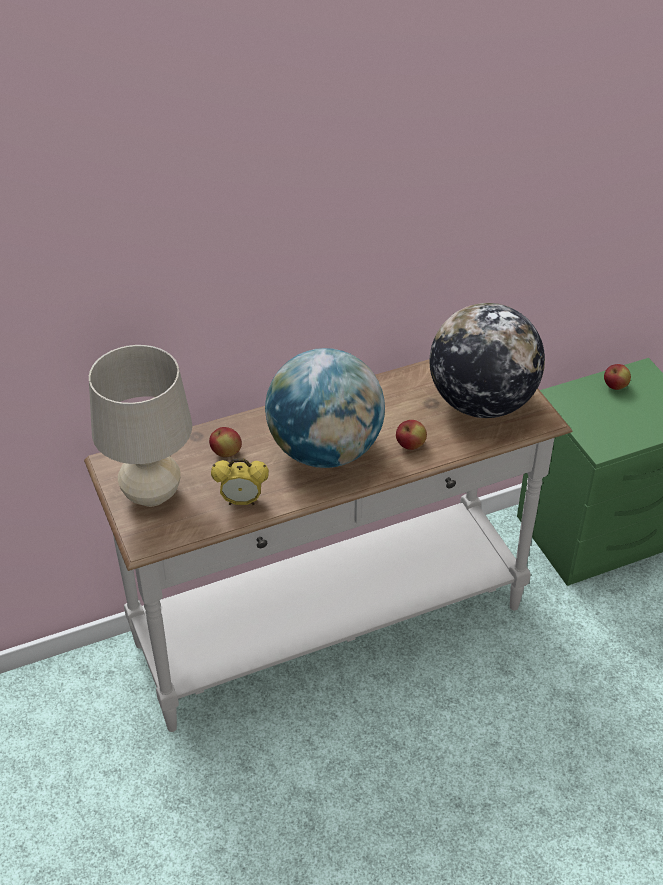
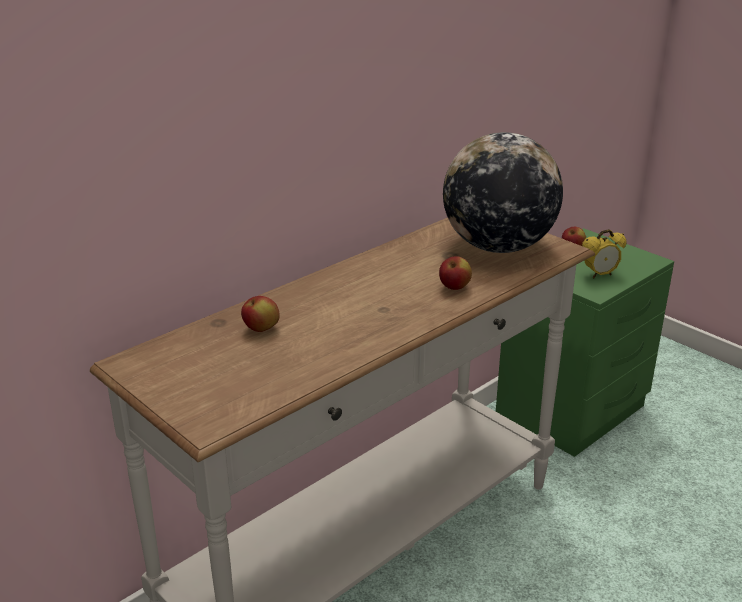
camera: 20 degrees left, 15 degrees down
(151, 494) = (192, 380): beige table lamp -> none
(242, 501) = (305, 365): alarm clock -> alarm clock (600, 275)
(325, 451) = (369, 307): globe -> none

